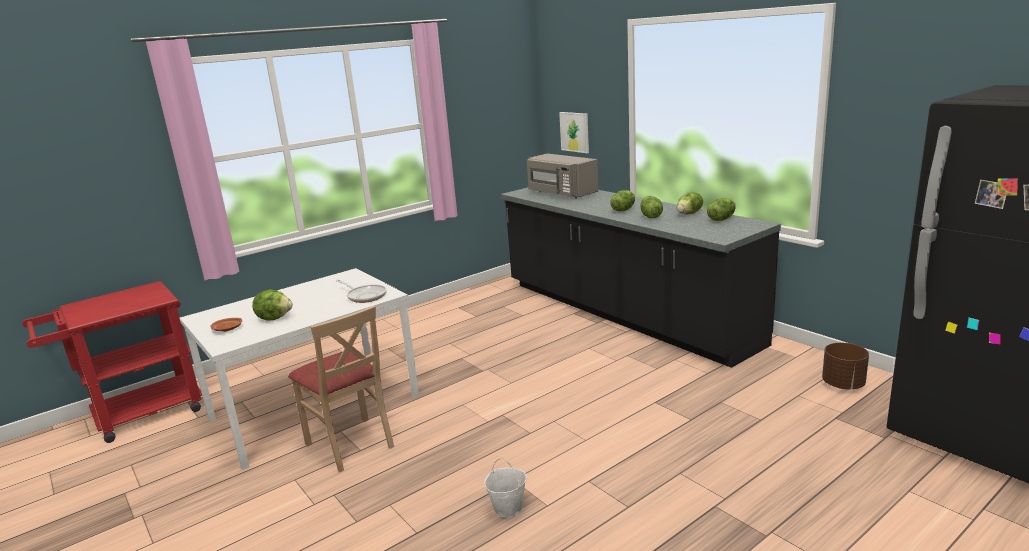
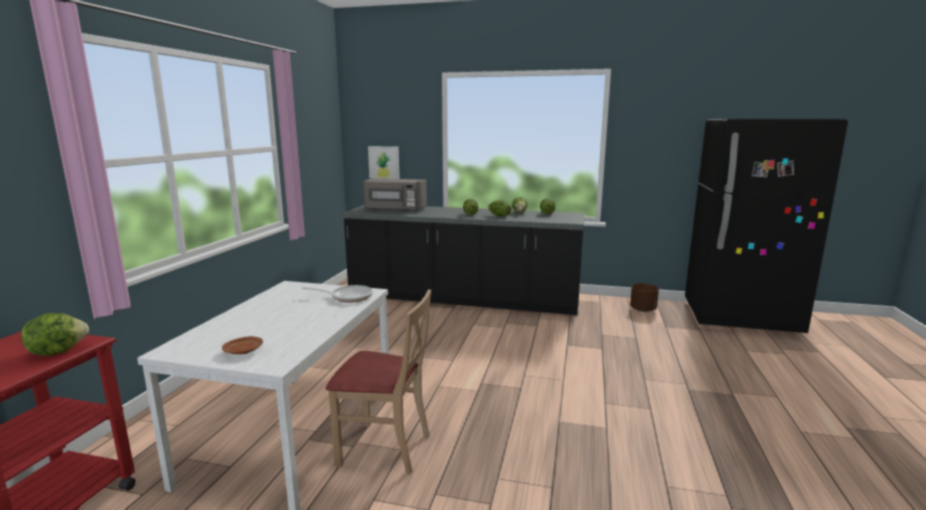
camera: 40 degrees left, 5 degrees down
(275, 318) = (284, 330): lettuce -> lettuce (58, 351)
(508, 508) = (586, 440): white bucket -> none

